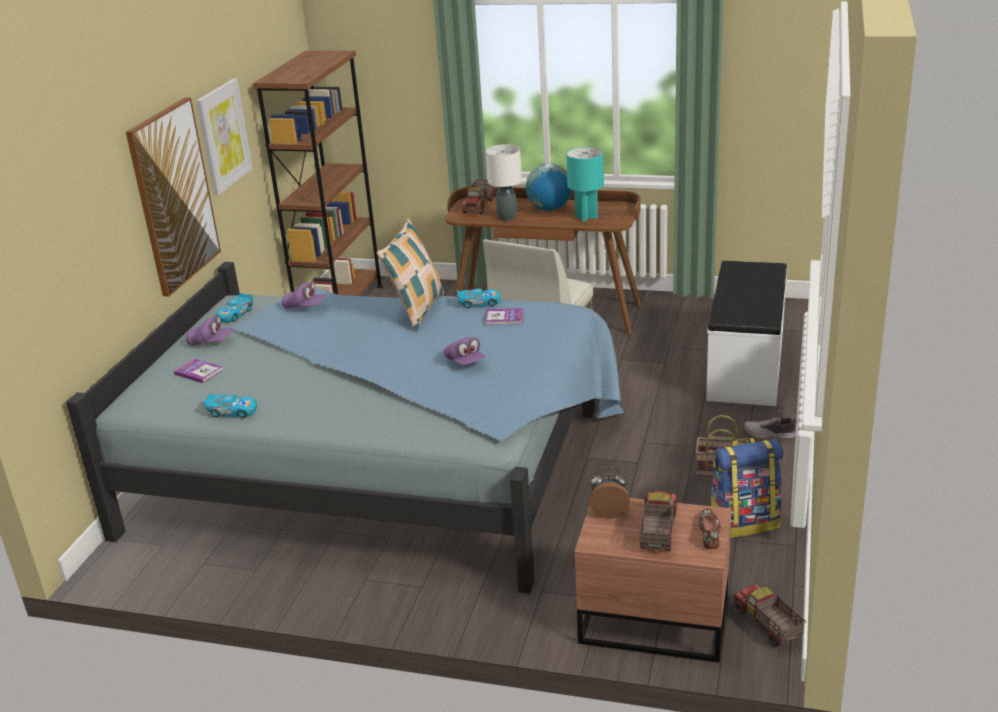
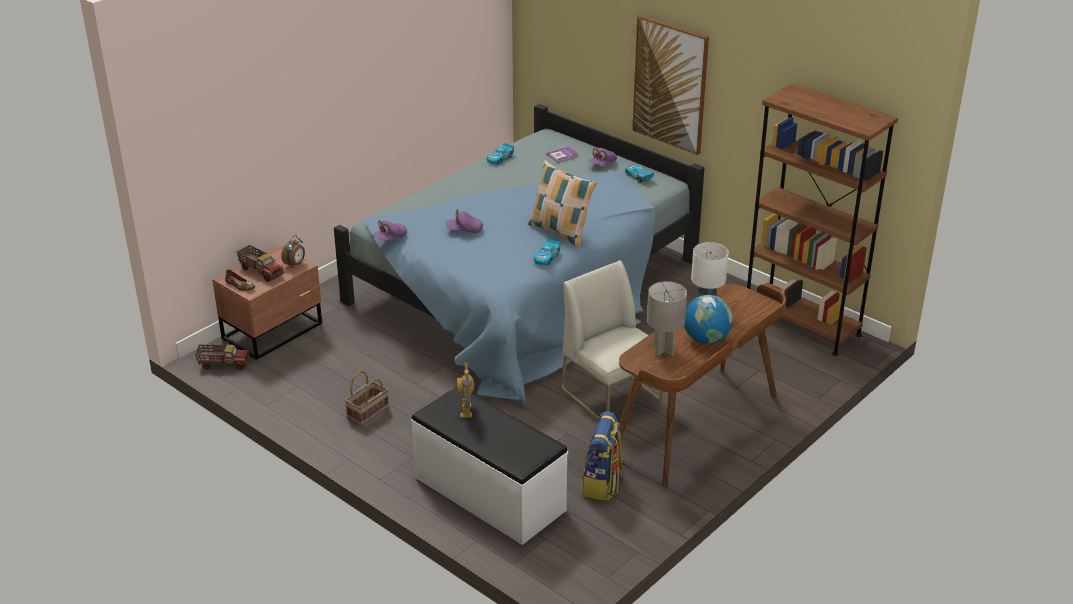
camera: 115 degrees right, 5 degrees up
(223, 136) = (744, 93): picture -> none
(305, 307) = (616, 196): purple cap -> purple cap (390, 238)
(479, 206) = (750, 307): toy truck -> none
(504, 318) = (510, 259): book -> none
(586, 217) = (664, 350): turquoise table lamp -> grey table lamp
(739, 307) = (466, 410): none -> toy robot
(744, 522) = (308, 397): backpack -> backpack (602, 484)
(770, 434) = (383, 455): shoe -> none

